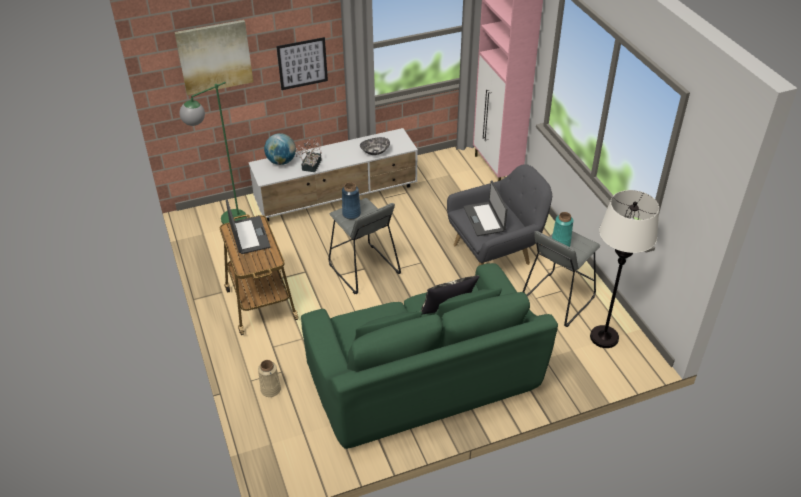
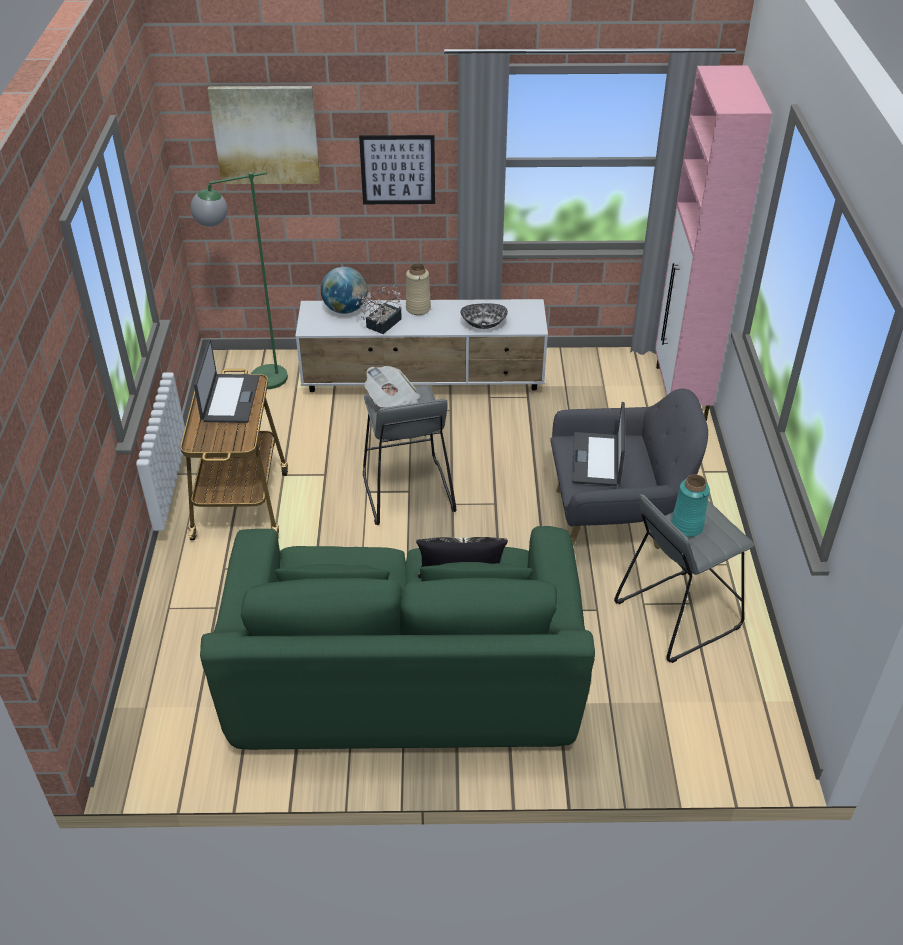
camera: 20 degrees right, 0 degrees up
(270, 389) = (188, 629): beige vase -> beige vase (418, 308)
(351, 214) = (393, 403): blue vase -> newspaper
(604, 337) = (724, 697): white floor lamp -> none

